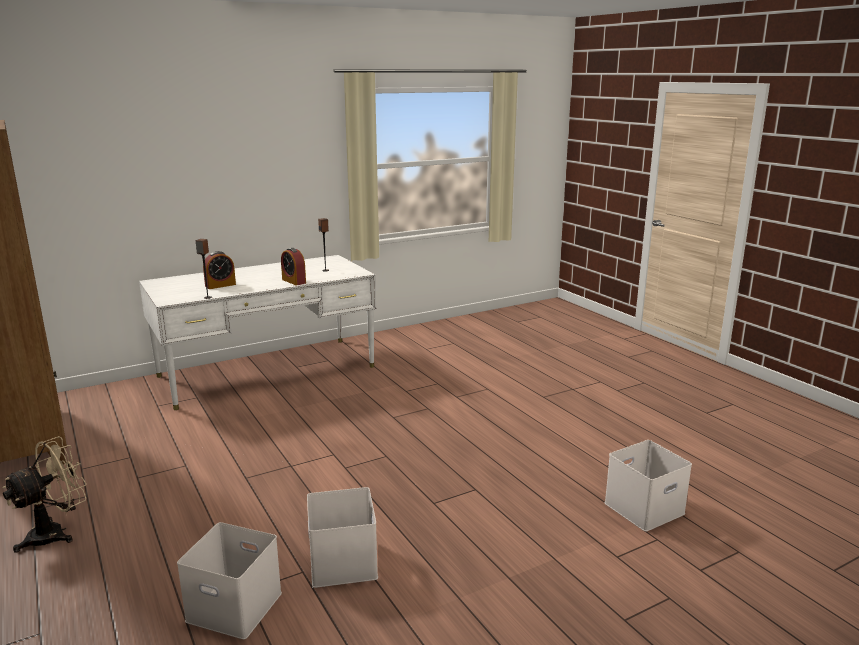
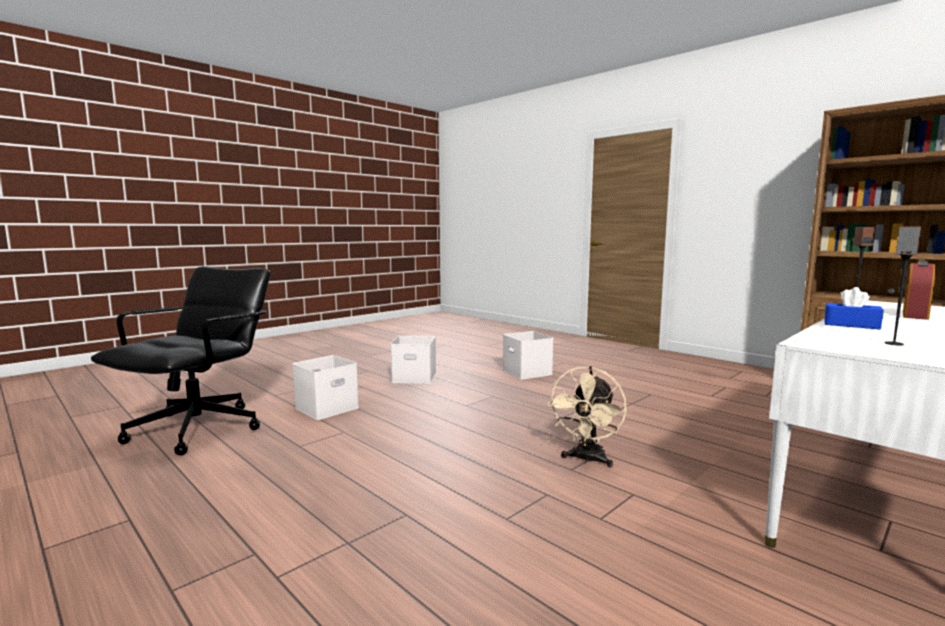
camera: 165 degrees right, 10 degrees down
(56, 533) = (701, 367): beige fan -> beige fan (587, 460)
(232, 607) = (562, 359): white storage box -> white storage box (415, 377)
(294, 281) = (851, 325): alarm clock -> blue tissue box
(763, 490) = (199, 429): none -> black office chair

